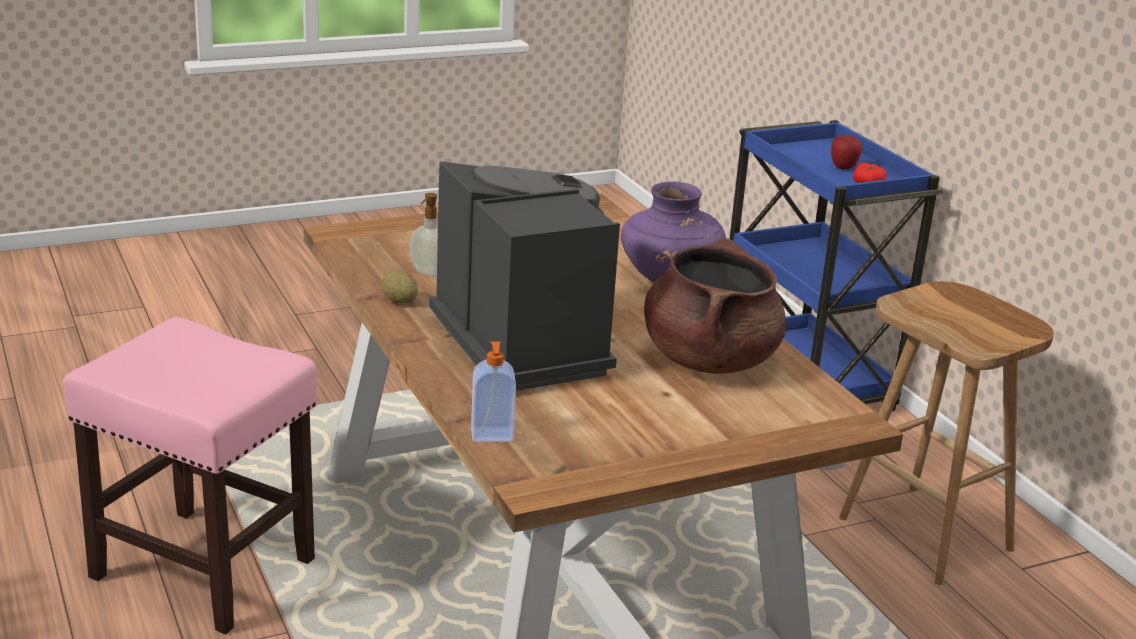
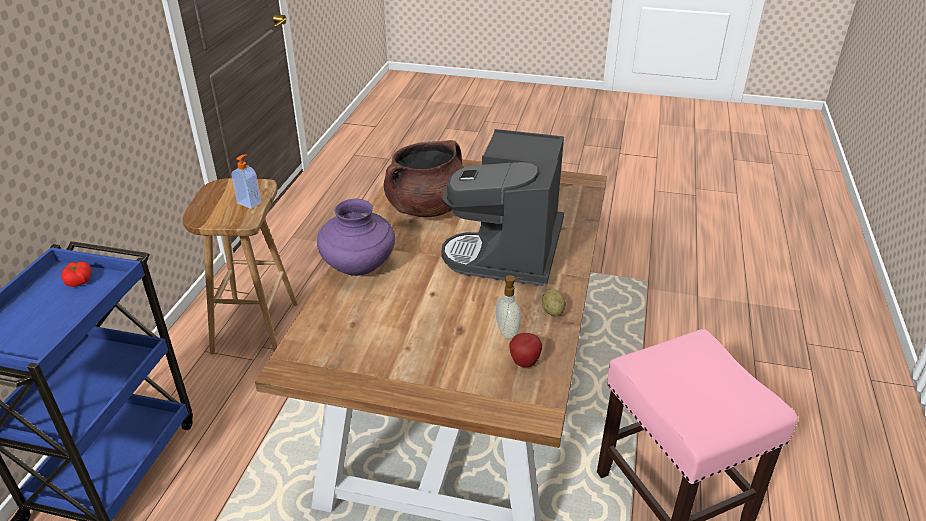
camera: 140 degrees left, 10 degrees up
(492, 436) = (583, 207): soap dispenser -> soap dispenser (250, 203)
(843, 168) = (48, 306): apple -> apple (524, 363)

